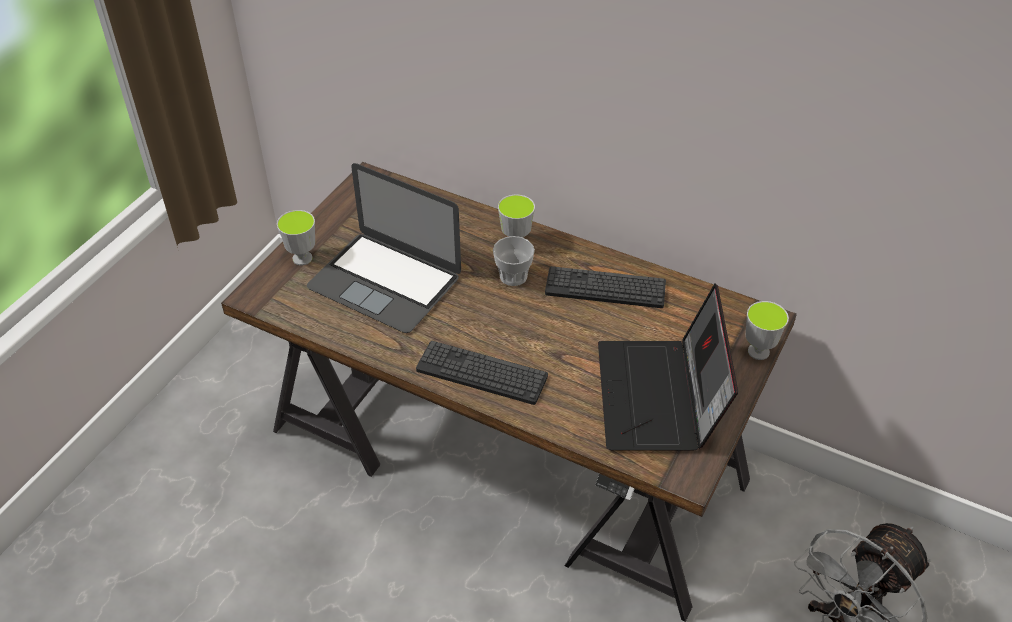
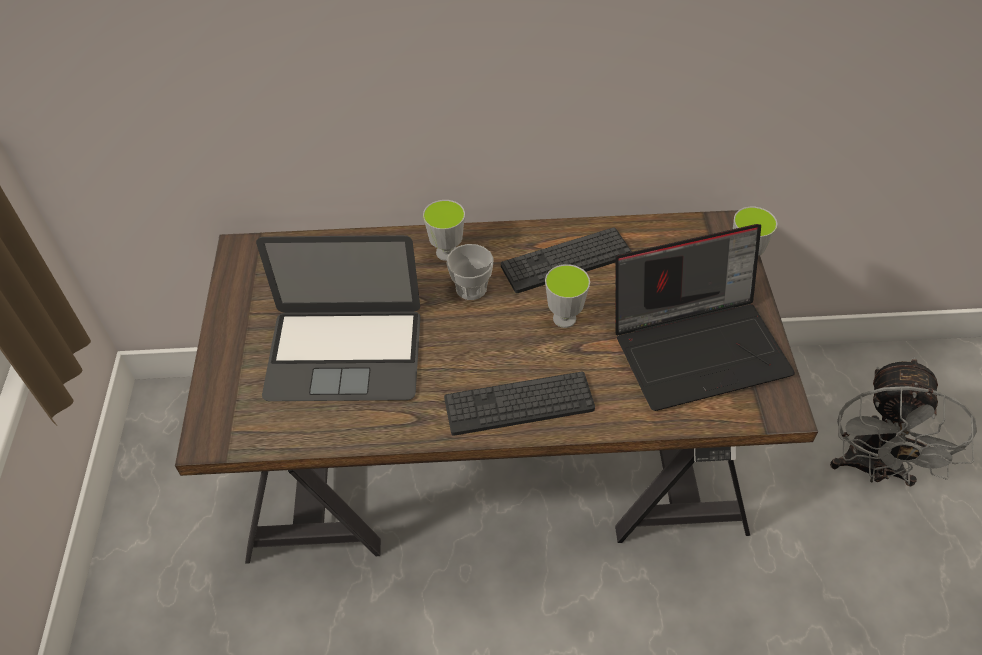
camera: 30 degrees left, 5 degrees up
(302, 258) = (233, 370): cup -> cup (564, 318)
(660, 398) = (699, 346): laptop -> laptop turned 75 degrees counterclockwise

